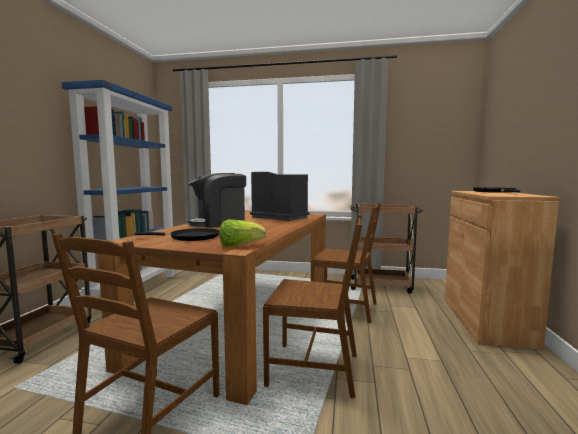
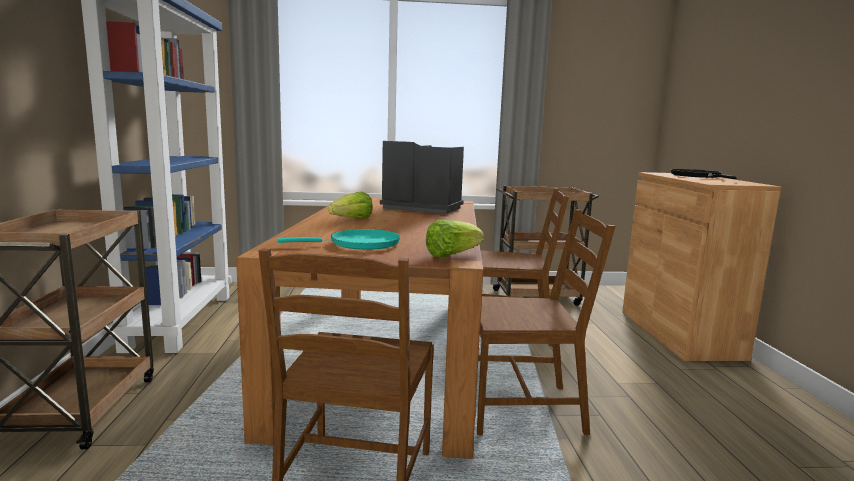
camera: 15 degrees left, 5 degrees up
(191, 237) = (359, 244): black frying pan -> turquoise frying pan
(219, 223) = (352, 219): coffee machine -> lettuce

